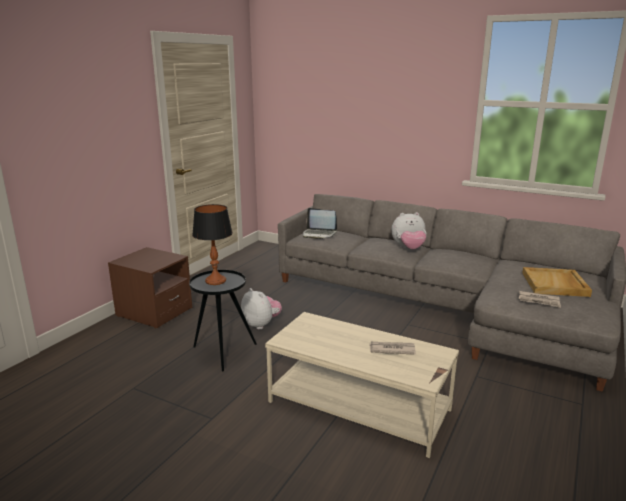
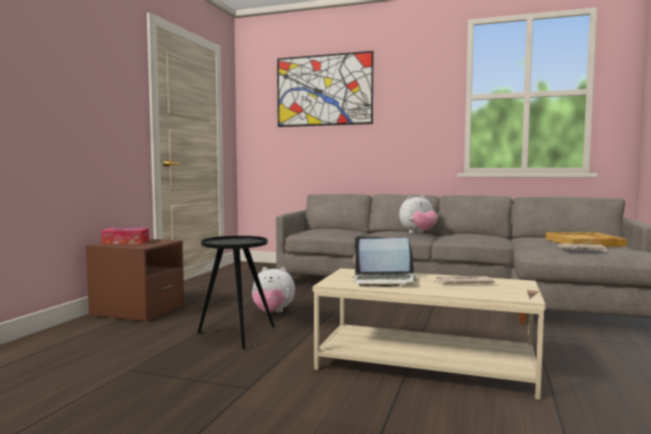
camera: 10 degrees left, 15 degrees down
(140, 258) = (125, 242): none -> tissue box
(215, 281) = (231, 242): table lamp -> none
(261, 324) = (272, 313): plush toy -> plush toy turned 150 degrees clockwise
(319, 234) = (319, 229): laptop -> laptop (384, 281)
(336, 83) = (324, 90): none -> picture

